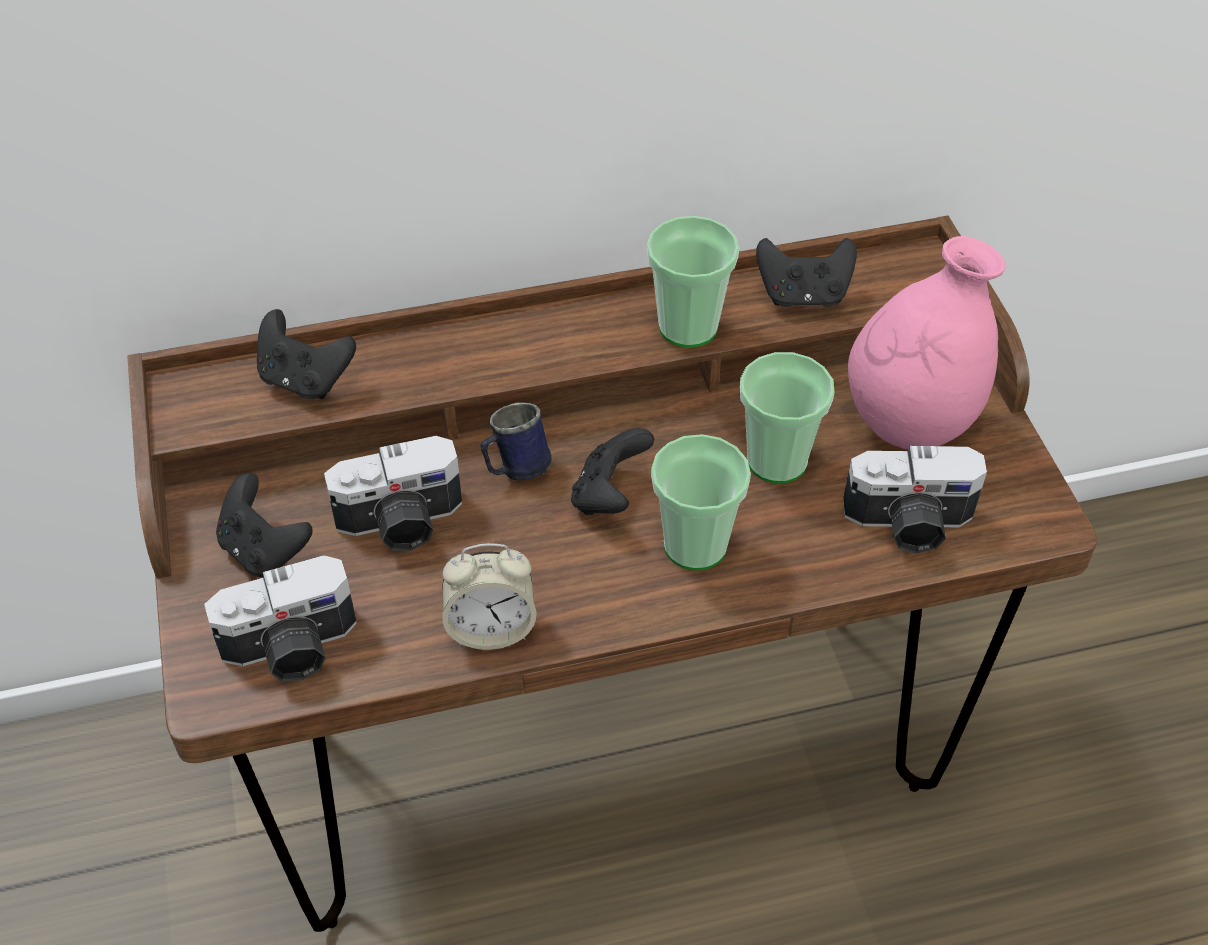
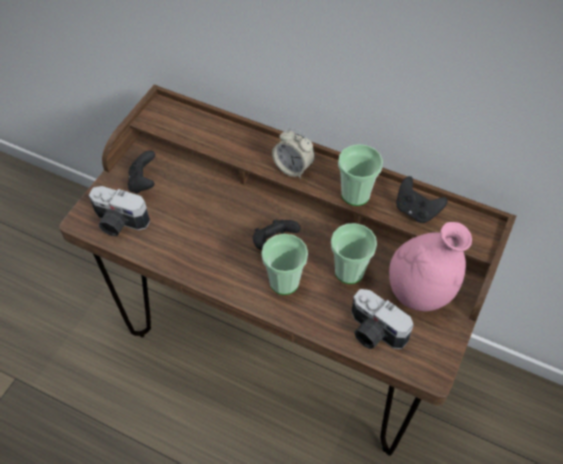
camera: 40 degrees right, 5 degrees up
(305, 379) = (201, 128): black game controller -> none
(401, 523) = (194, 203): camera -> none
(491, 628) = (185, 261): alarm clock -> alarm clock (293, 168)
(515, 469) = (251, 209): blue mug -> none

